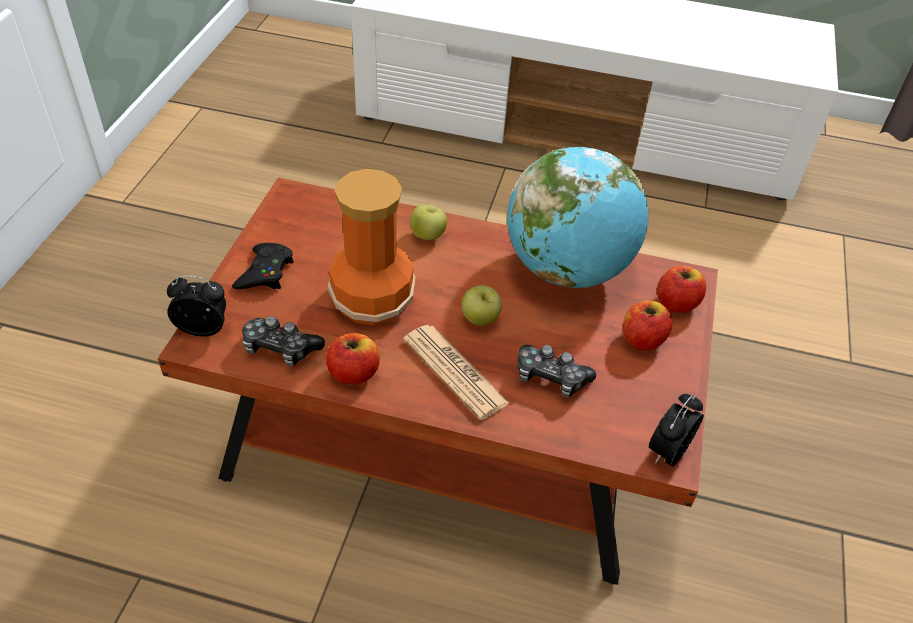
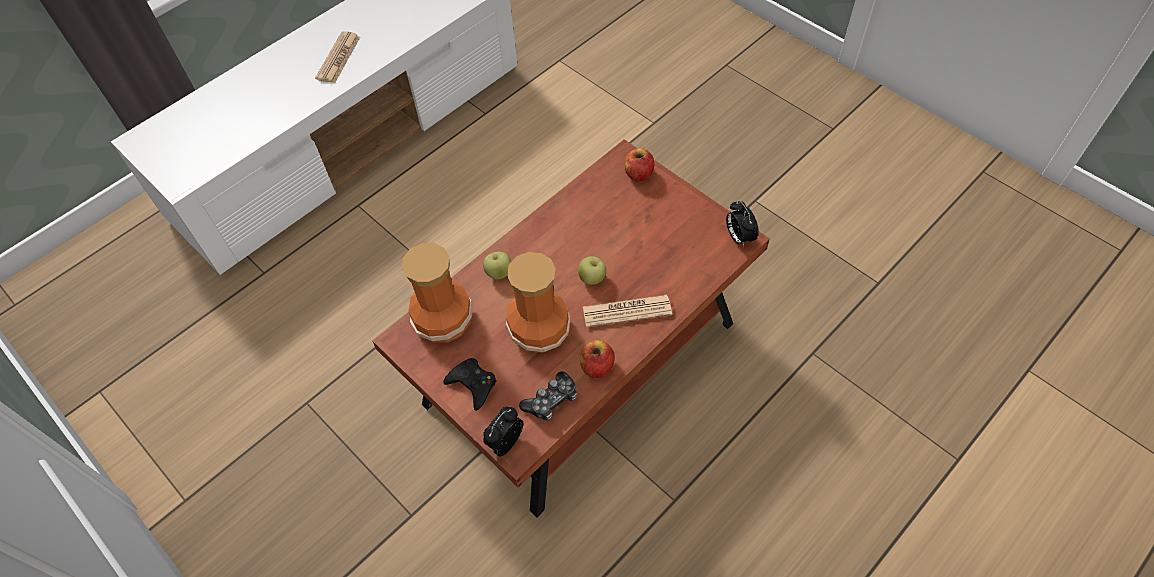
camera: 55 degrees left, 10 degrees up
(334, 219) = (445, 321): none -> vase
(550, 377) = (659, 265): game controller -> none
(568, 269) = (578, 212): globe -> none
(606, 24) = (338, 58): none -> newspaper
(642, 339) = (656, 205): apple -> none

